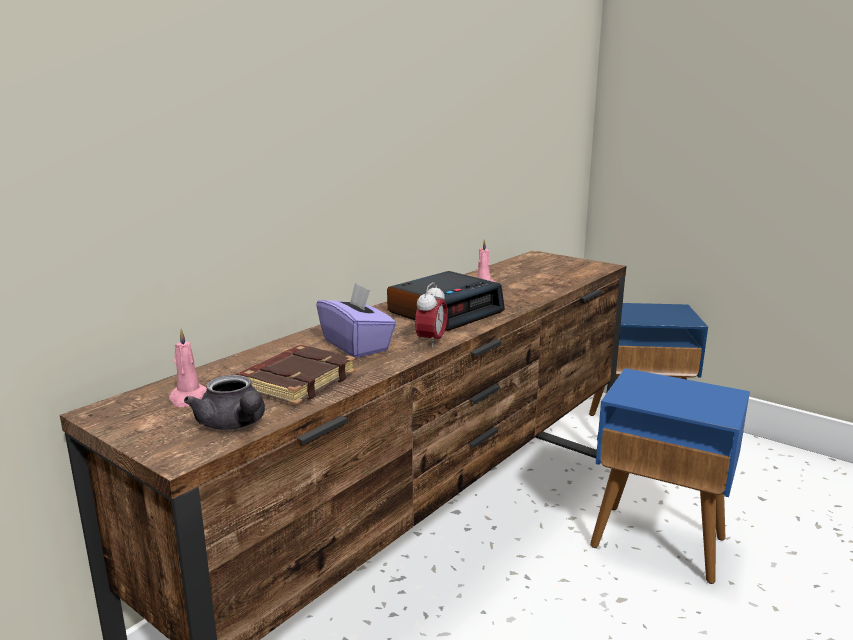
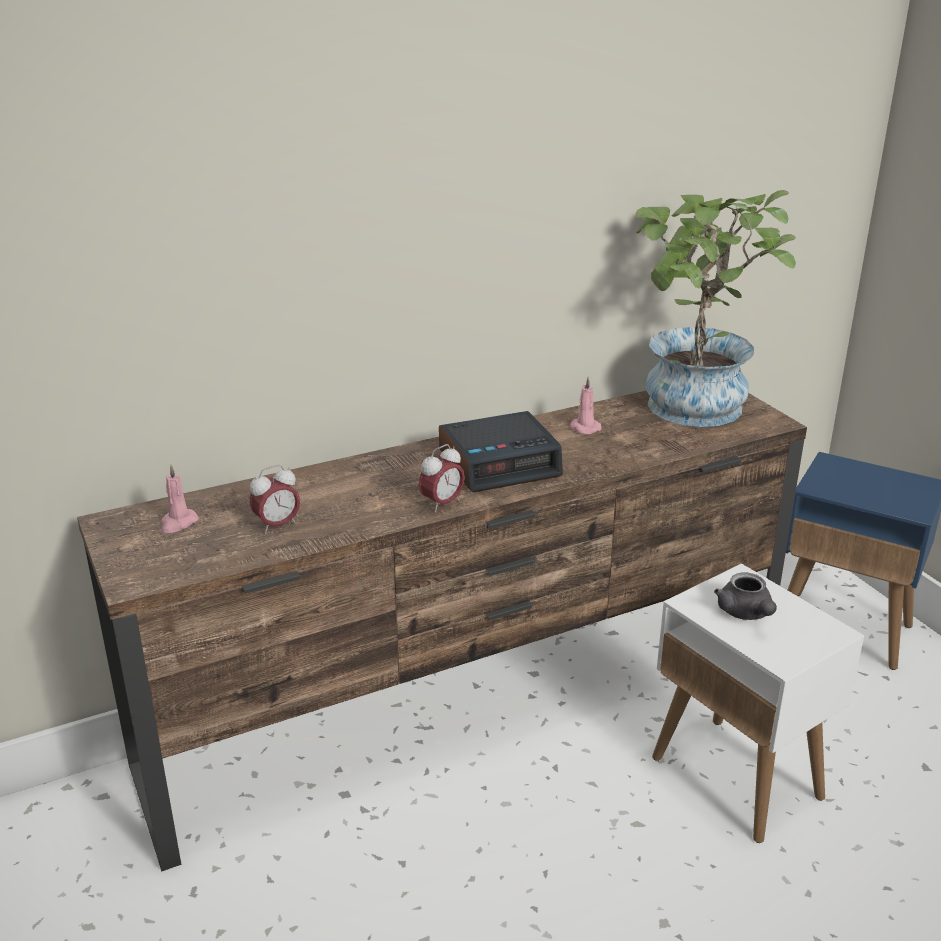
camera: 25 degrees right, 10 degrees up
(234, 424) = (190, 562): grey teapot -> grey teapot (746, 613)
(297, 381) = (277, 525): brown book -> alarm clock
(357, 345) = (367, 492): purple tissue box -> none
(545, 268) = (693, 412): none -> potted plant
(659, 542) = (738, 778): blue side table -> white side table

